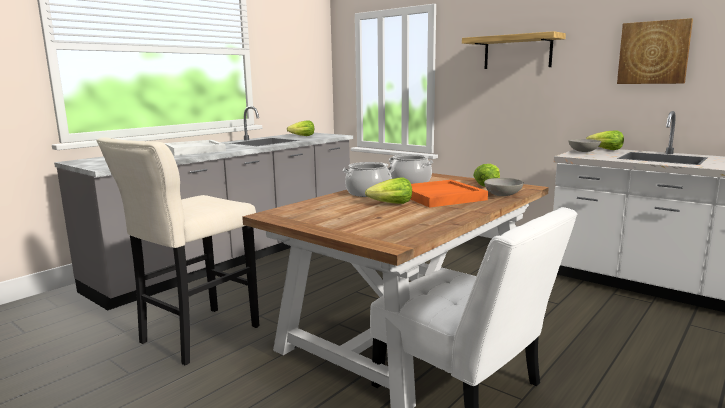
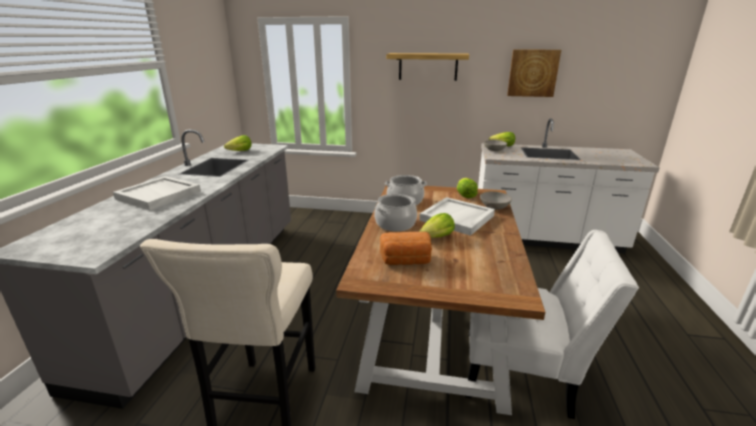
camera: 30 degrees left, 10 degrees up
(330, 211) = (406, 261): none -> bread
(440, 197) = (457, 218): orange tray -> white tray

